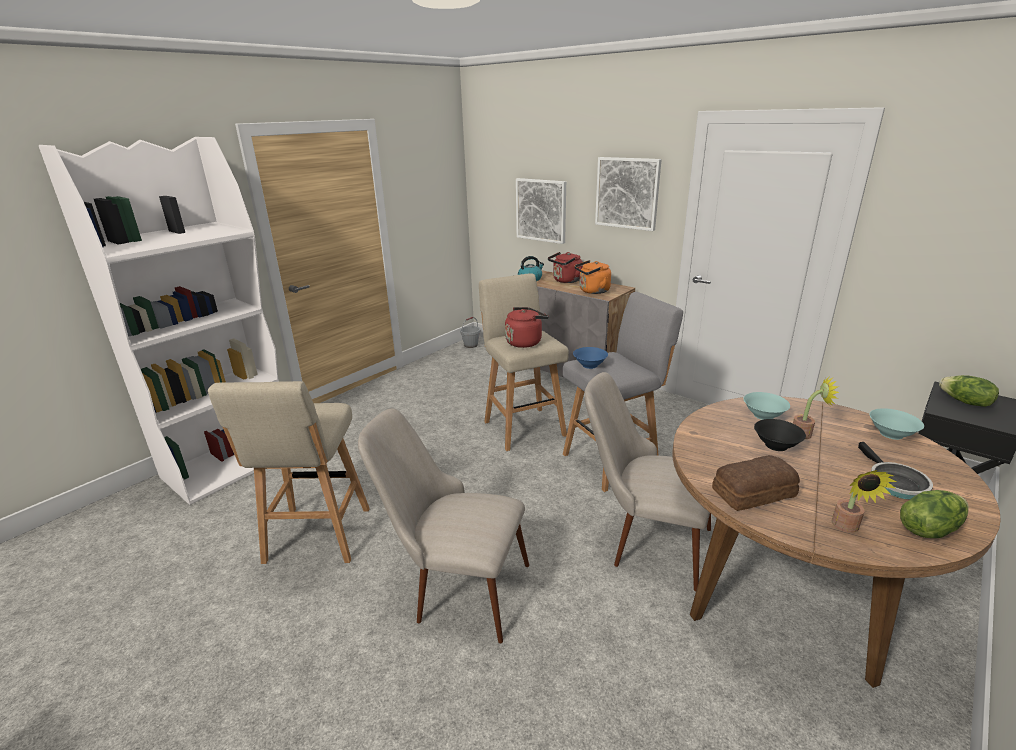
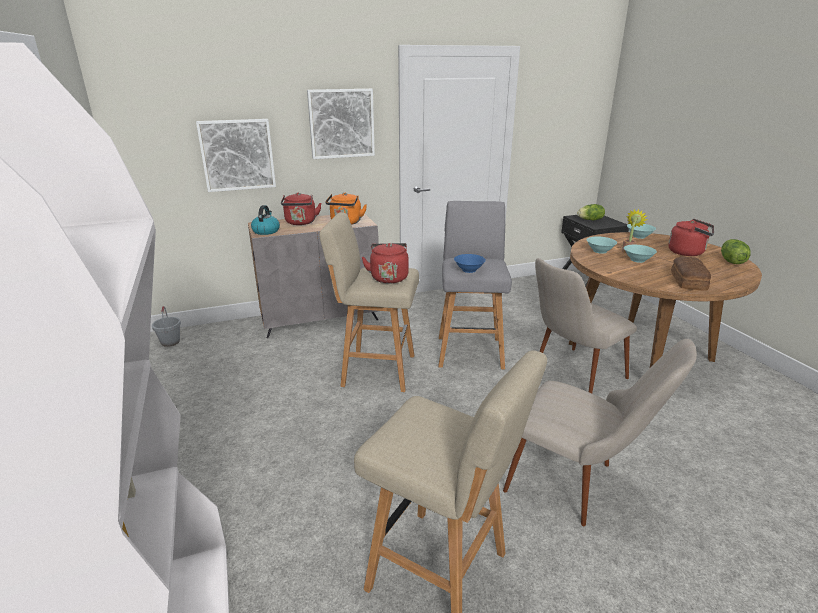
camera: 60 degrees left, 0 degrees up
(455, 587) = (577, 485): beige chair -> beige chair turned 105 degrees counterclockwise
(776, 445) = (637, 260): black bowl -> turquoise bowl
(847, 528) = (727, 274): potted plant -> none
(894, 483) = (688, 252): frying pan -> red kettle

